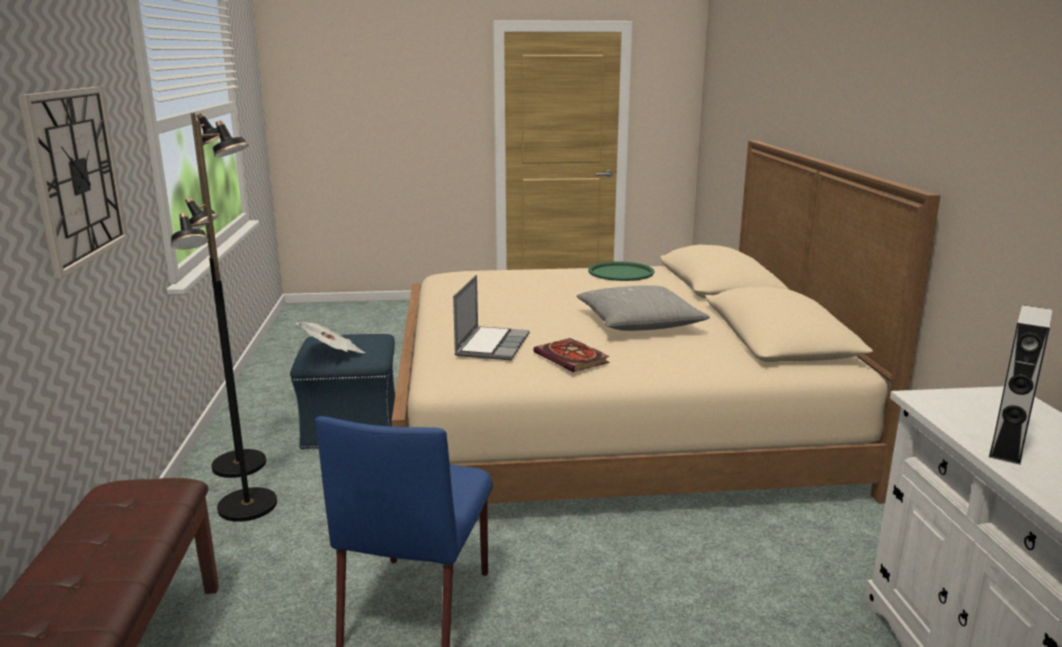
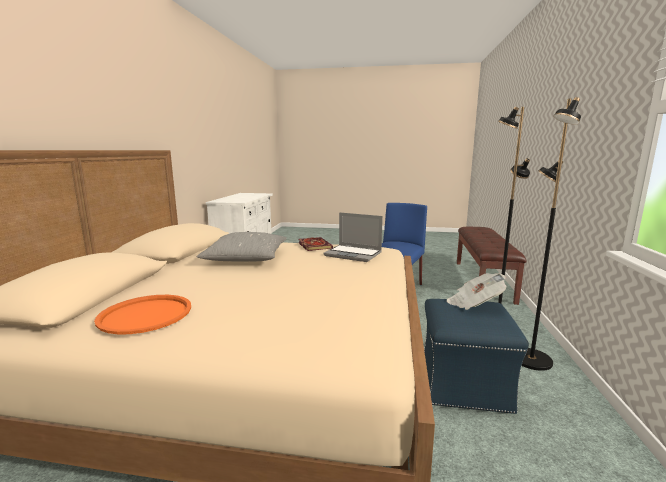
camera: 165 degrees left, 5 degrees down
(76, 176) = (572, 135): wall clock -> none
(491, 345) = (354, 254): laptop -> laptop turned 90 degrees counterclockwise
(621, 272) = (145, 314): green tray -> orange tray
(1007, 447) = (249, 197): grey speaker -> none

